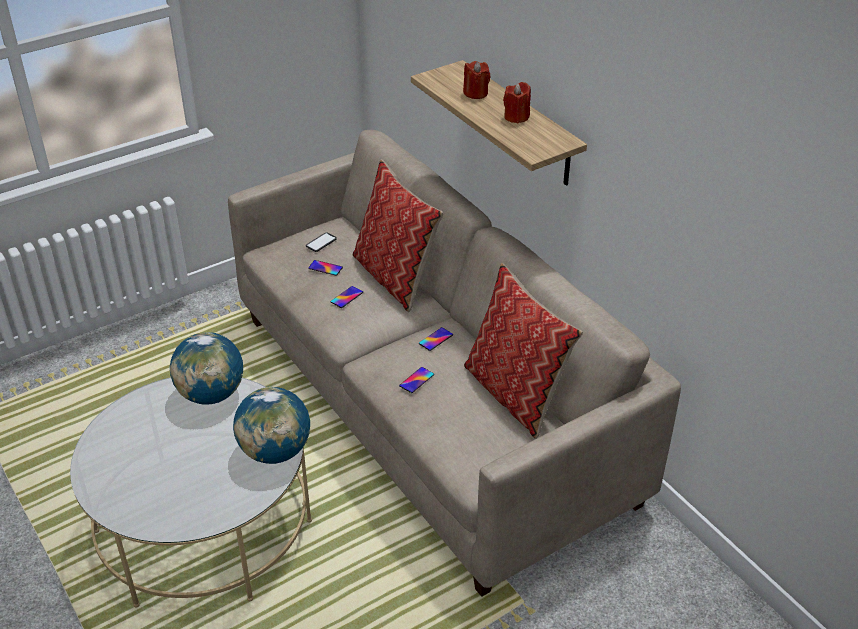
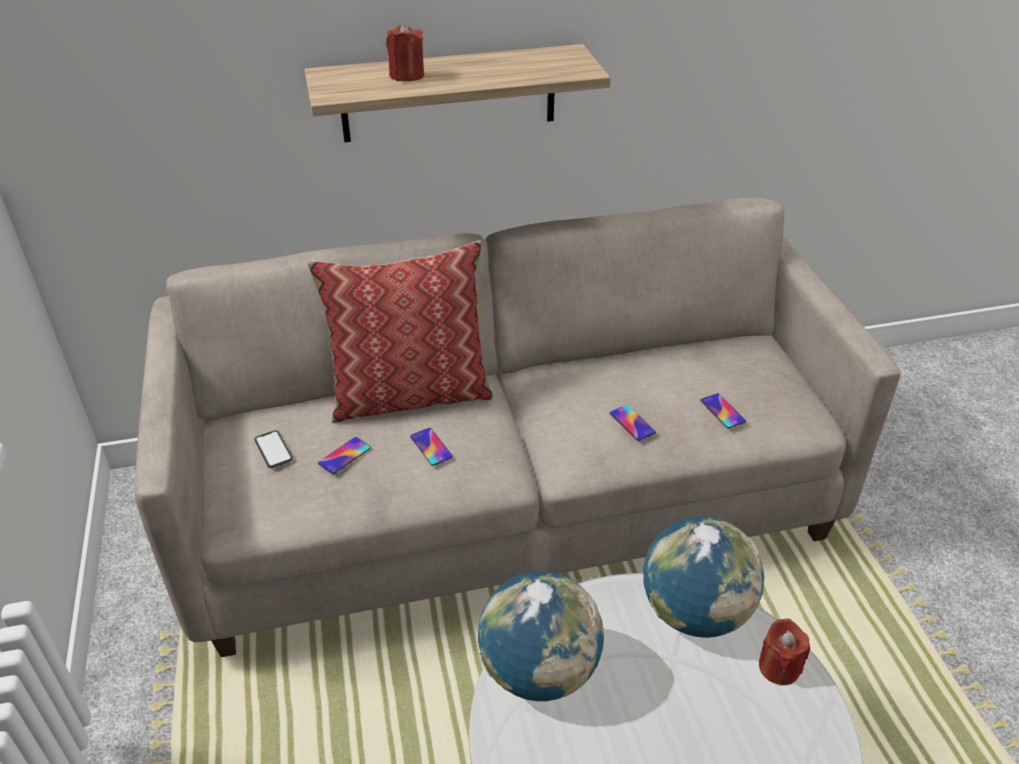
camera: 70 degrees left, 0 degrees up
(435, 339) = (559, 389): phone -> phone (722, 411)
(515, 394) = (683, 353): pillow -> none
(516, 117) = (490, 64): red candle -> red candle (779, 667)

